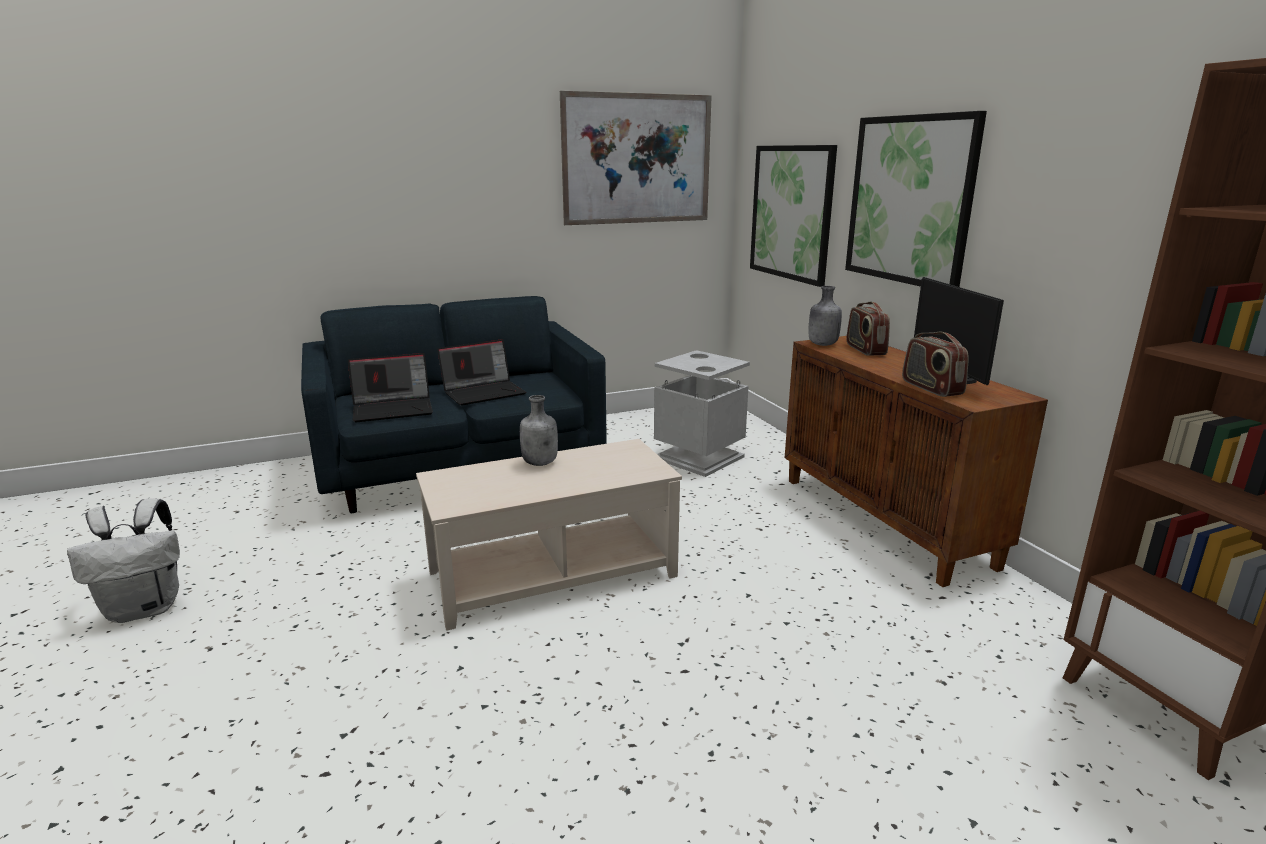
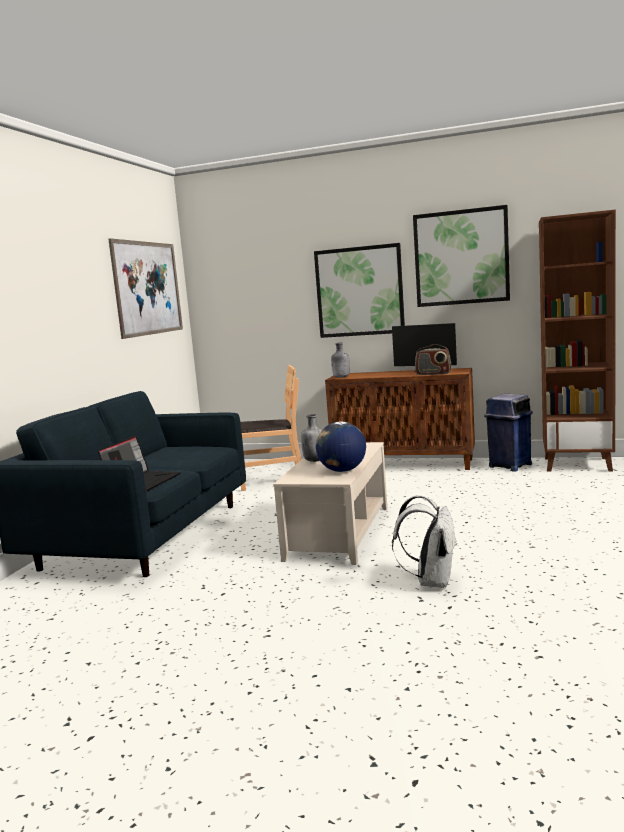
camera: 50 degrees left, 10 degrees down
(146, 608) = (165, 659): white backpack -> white backpack (431, 581)
(484, 392) = (168, 461): laptop -> none
(497, 495) = (342, 471): none -> globe
(699, 458) = (271, 480): grey trash can -> brown chair
(791, 212) = (257, 313): picture -> picture (461, 257)
(865, 350) = (364, 374): radio -> none
(1026, 622) = (509, 466): none -> blue trash can

